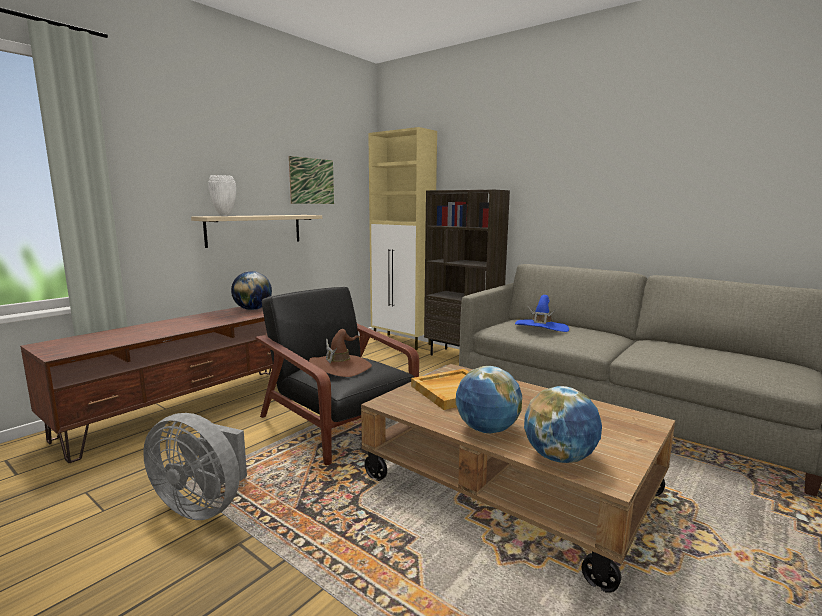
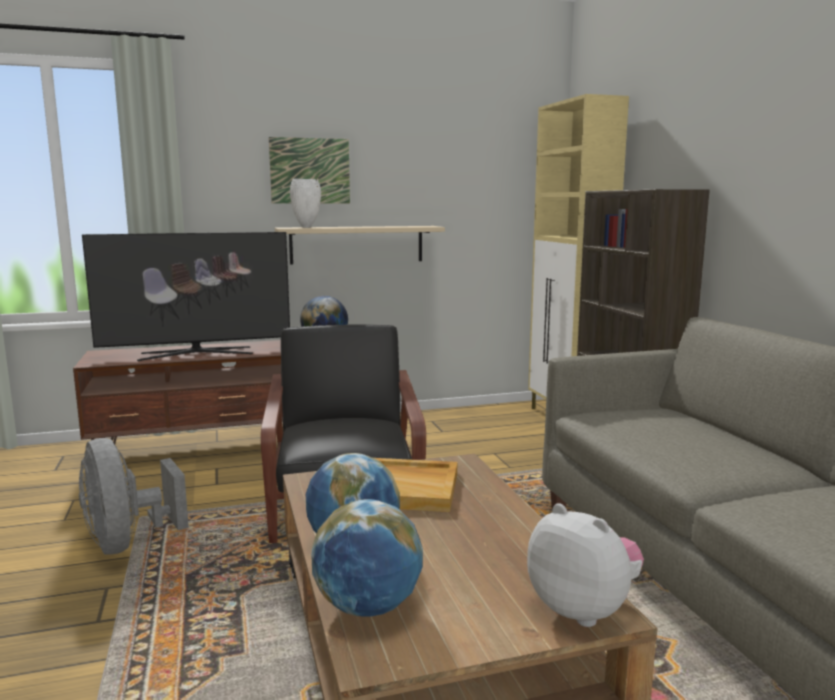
camera: 35 degrees right, 0 degrees up
(155, 331) = (196, 353): none -> television
(312, 181) = (447, 180): picture -> picture (310, 171)
(340, 367) = (333, 428): brown hat -> none
(541, 328) = (663, 428): blue hat -> none
(640, 423) = (583, 609): none -> plush toy

